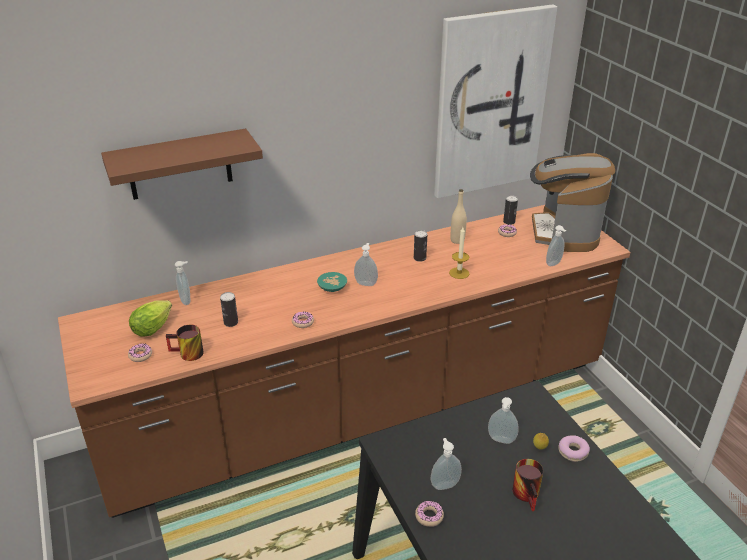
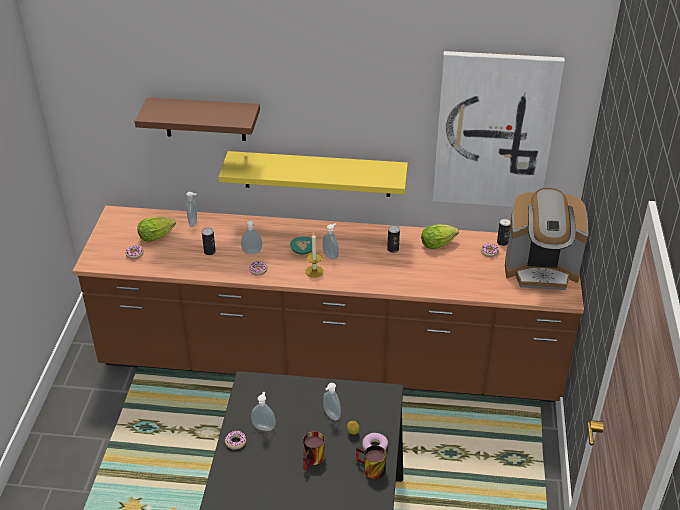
camera: 30 degrees right, 5 degrees up
(187, 354) = (163, 265): mug -> mug (370, 470)
(315, 201) = (317, 174): none -> yellow shelf
(457, 240) = (439, 244): beige bottle -> lettuce
(459, 273) = (412, 274): candle -> candle (314, 271)
(554, 264) = (501, 295): soap dispenser -> soap dispenser (252, 253)
(563, 233) = (541, 269): coffee machine -> coffee machine turned 120 degrees counterclockwise

